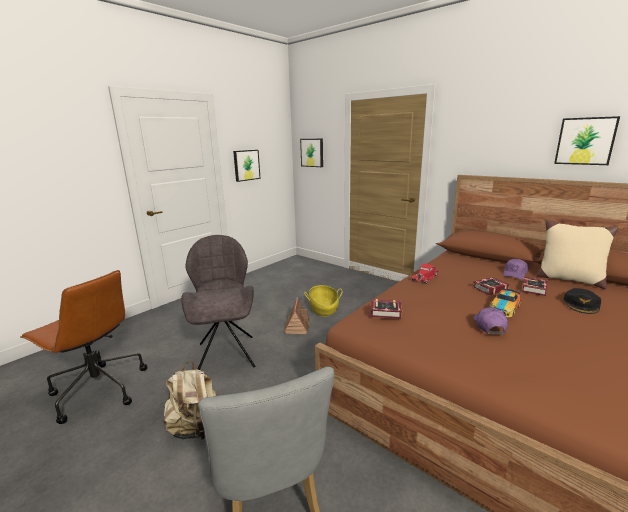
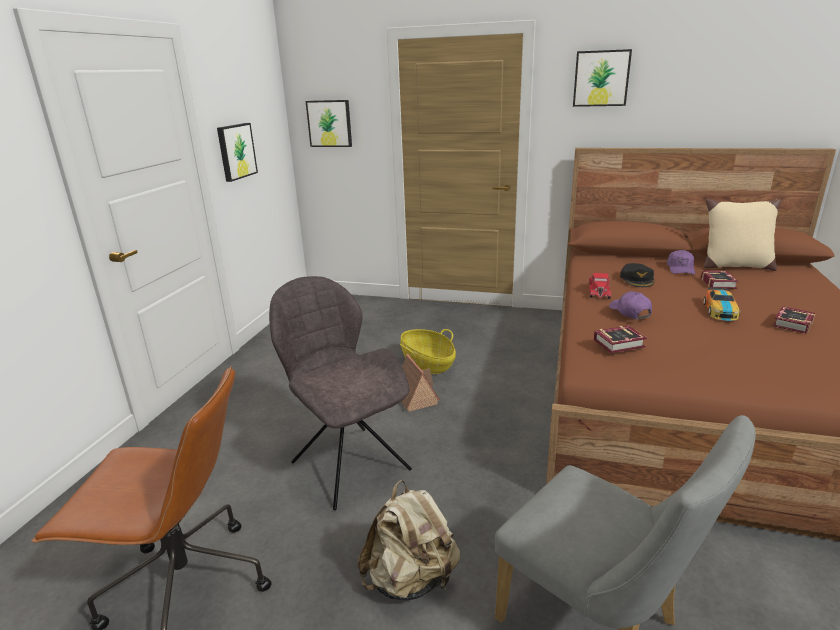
camera: 25 degrees left, 5 degrees up
(488, 289) = (680, 292): book -> book (791, 324)
(489, 325) = (730, 333): purple cap -> purple cap (629, 312)
(581, 304) = (776, 291): black cap -> black cap (637, 279)
(585, 141) = (725, 100): picture -> picture (601, 78)

